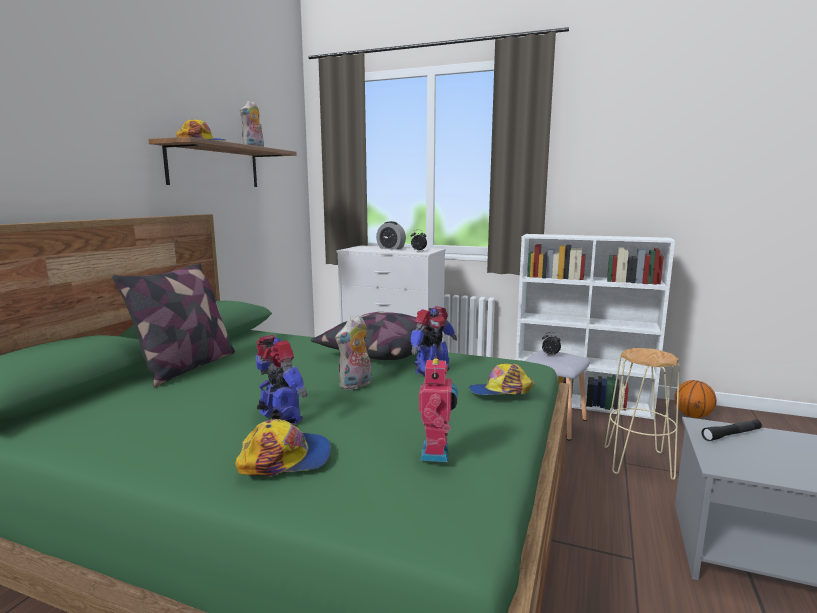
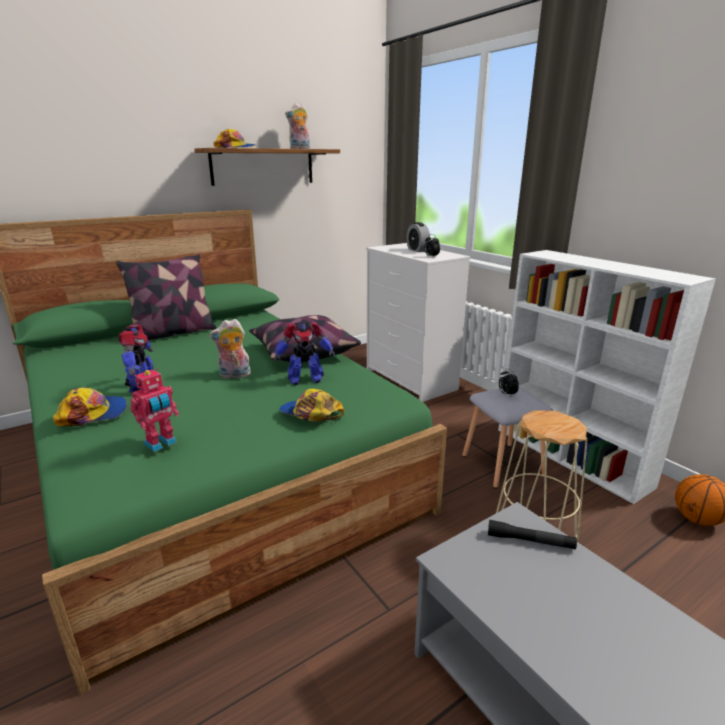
camera: 35 degrees right, 10 degrees up
(286, 458) = (93, 413): cap -> cap turned 45 degrees counterclockwise

